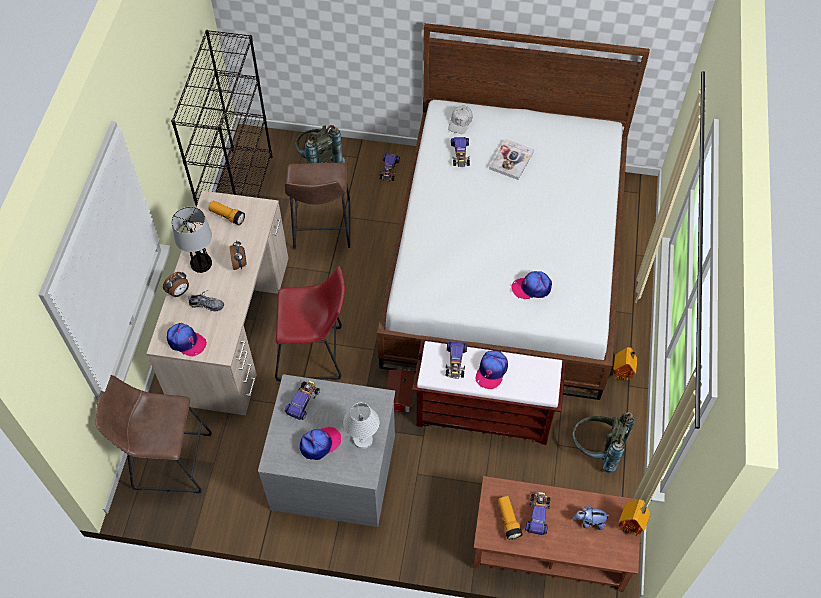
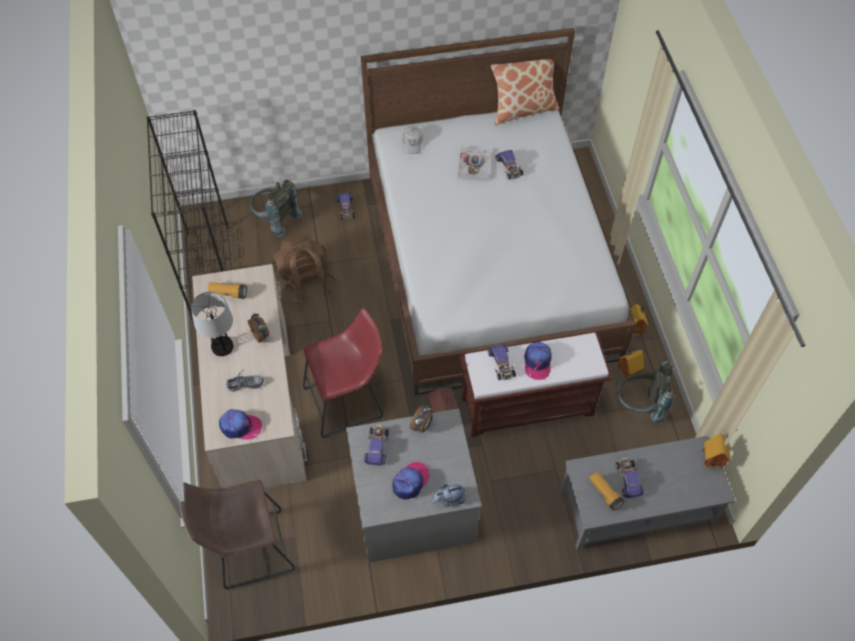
camera: 20 degrees left, 0 degrees up
(179, 292) = (212, 381): alarm clock -> alarm clock (422, 426)
(321, 229) = (305, 282): brown stool -> brown backpack
(362, 439) = (448, 464): white table lamp -> none
(460, 154) = (425, 172): toy car -> toy car (509, 167)
(531, 288) = (542, 275): cap -> none
(550, 548) = (636, 507): brown coffee table -> grey coffee table
(585, 119) = (523, 109): none -> pillow
(589, 522) = (675, 470): plush toy -> plush toy (449, 500)
(597, 413) = (626, 373): none -> toy house

